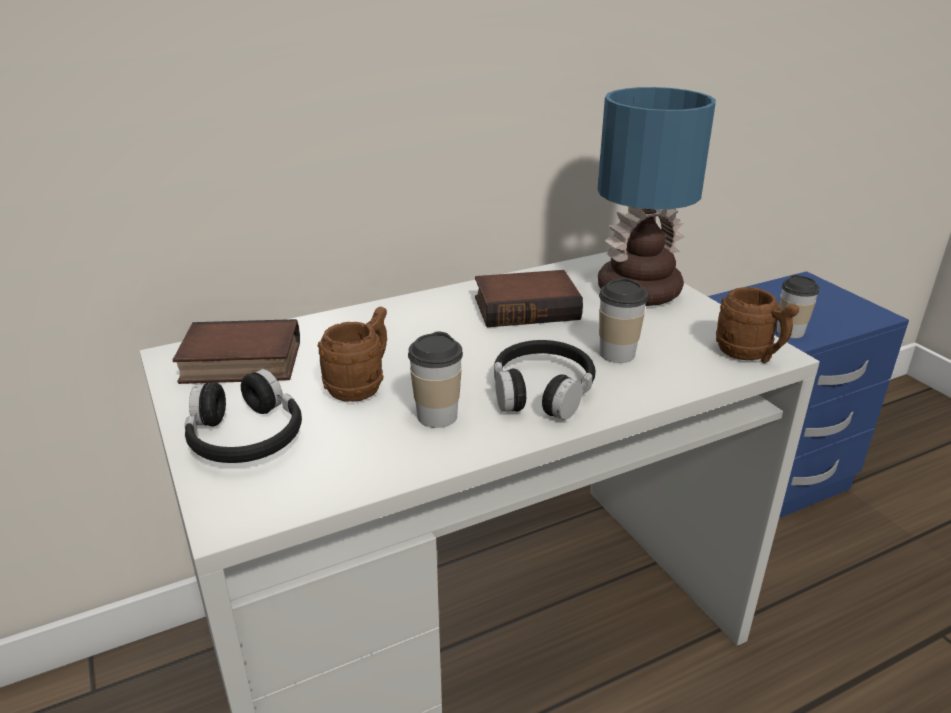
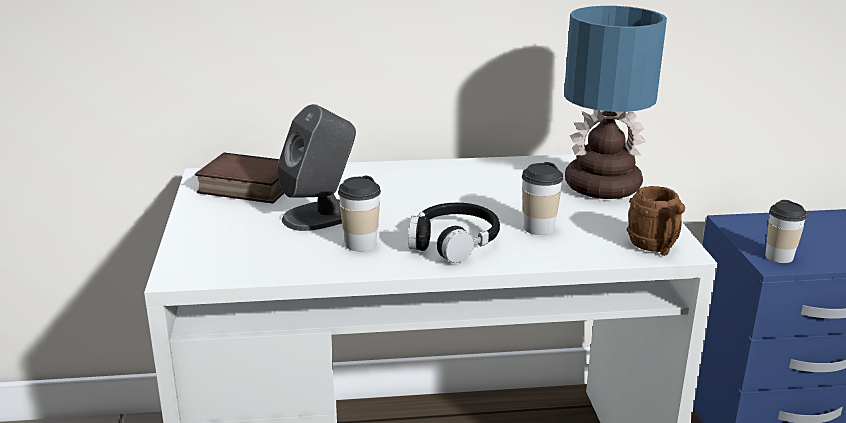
camera: 20 degrees right, 5 degrees down
(245, 437) = (219, 232): black headphones -> none
(361, 386) = (321, 216): brown mug -> grey speaker
(527, 307) = (494, 183): book -> none

